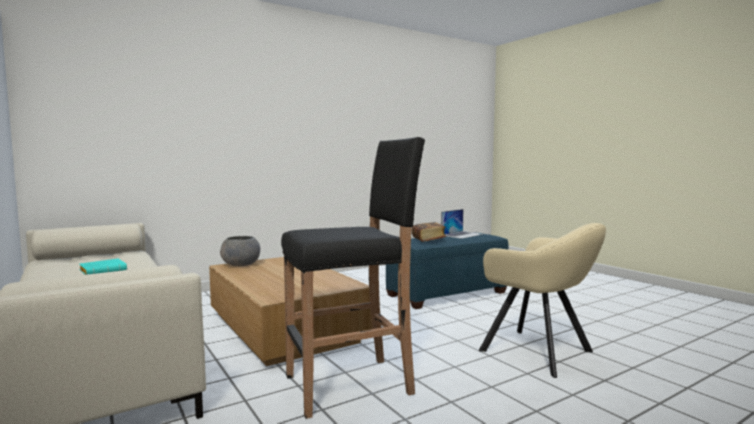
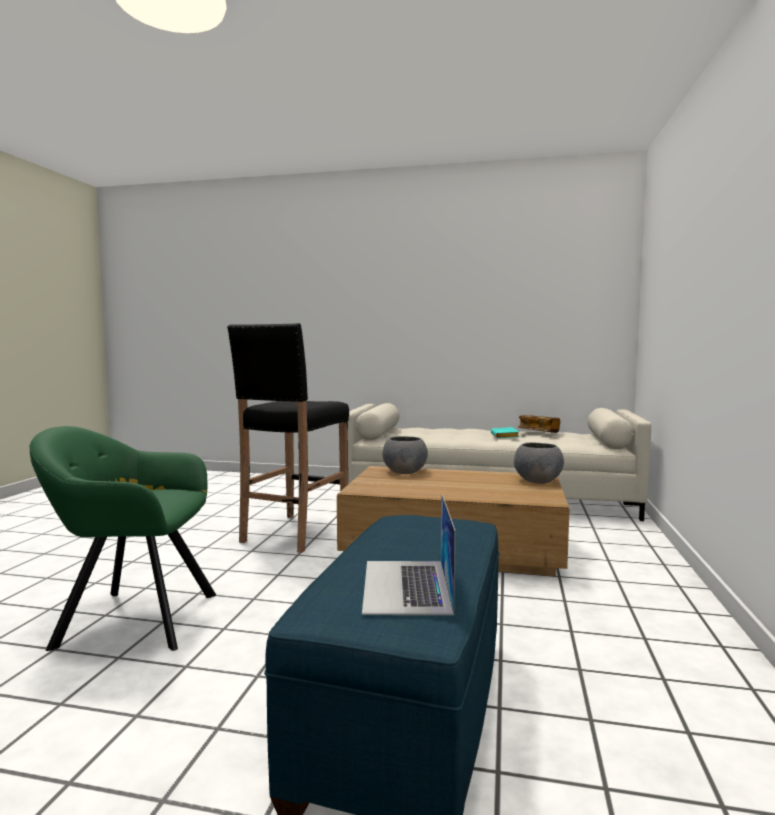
camera: 135 degrees right, 0 degrees up
(268, 291) = (405, 471): none -> grey bowl
(428, 240) = (416, 534): book -> book (538, 432)
(540, 353) = (131, 618): beige armchair -> green armchair

